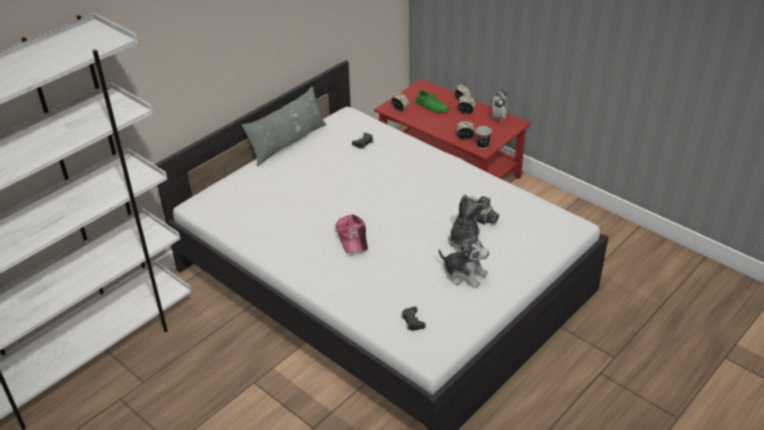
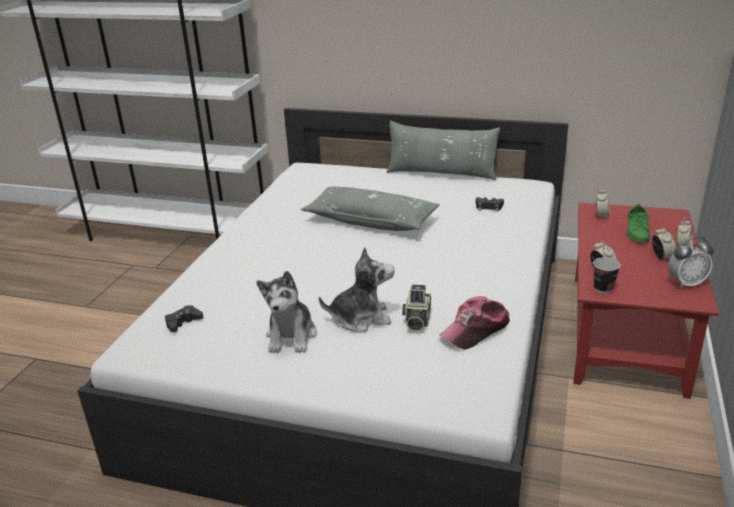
camera: 65 degrees right, 10 degrees down
(336, 198) = (371, 220): none -> grey pillow
(352, 238) = (307, 247): cap -> cap (475, 330)

